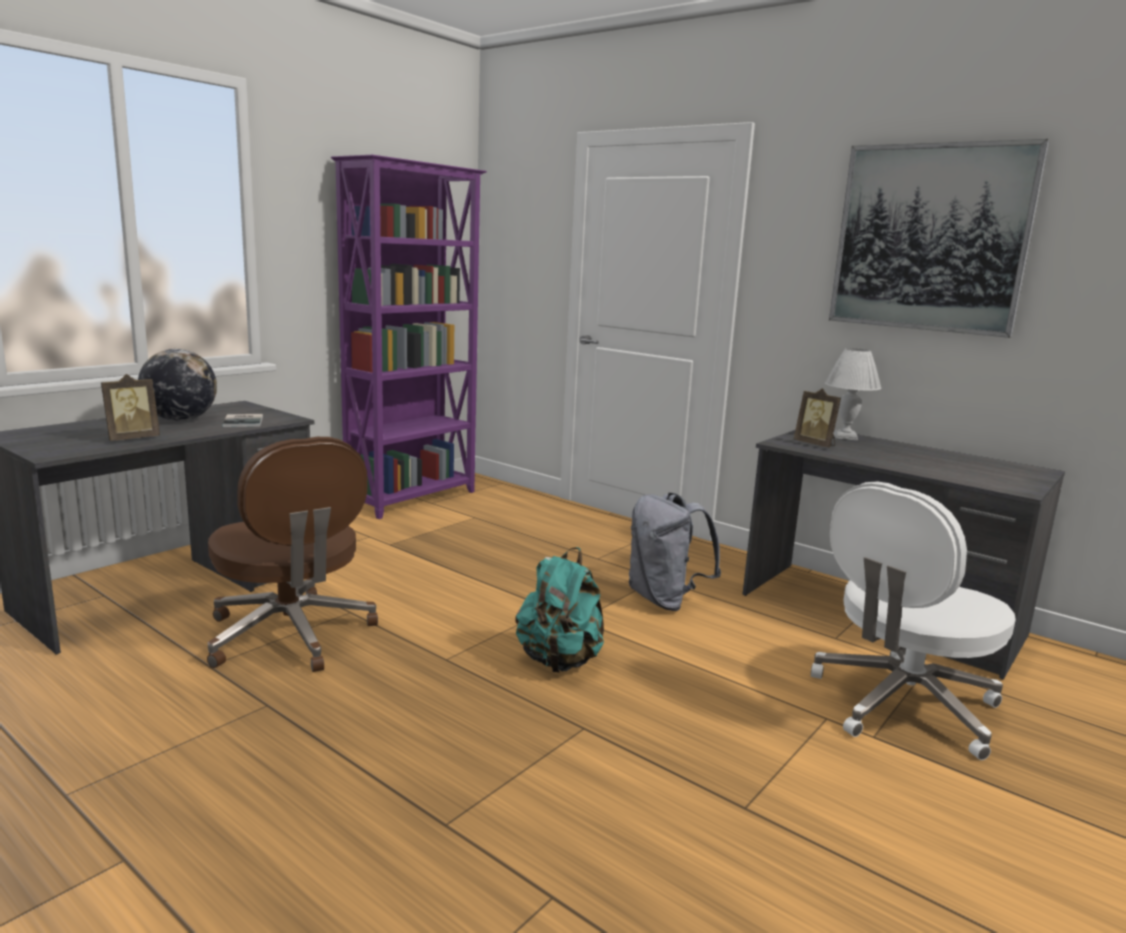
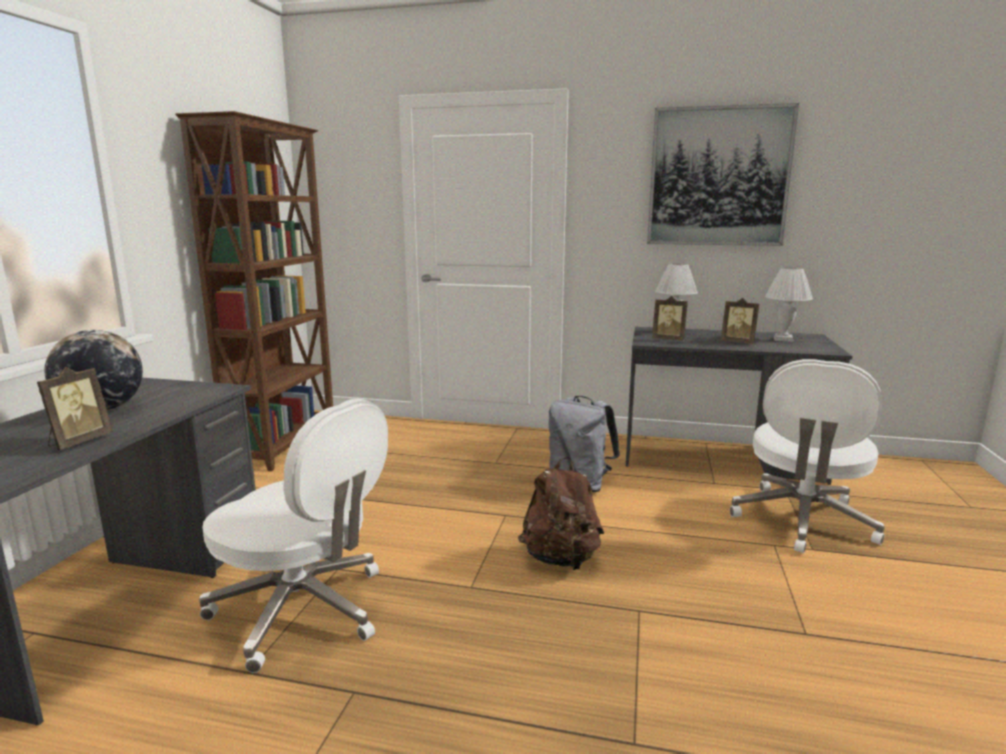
camera: 25 degrees left, 0 degrees up
(244, 421) = (180, 399): book -> none
(291, 635) = (303, 610): brown office chair -> white office chair
(413, 499) = (285, 445): purple bookcase -> brown bookcase
(559, 661) = (561, 559): turquoise backpack -> brown backpack
(905, 461) = (738, 342): none -> picture frame
(980, 467) = (782, 339): none -> white table lamp

